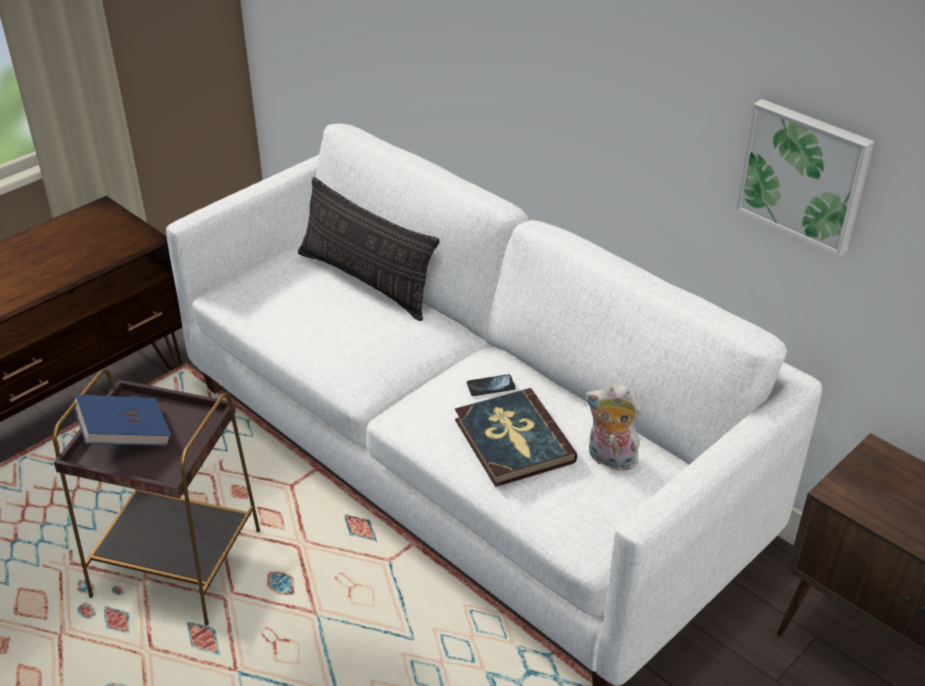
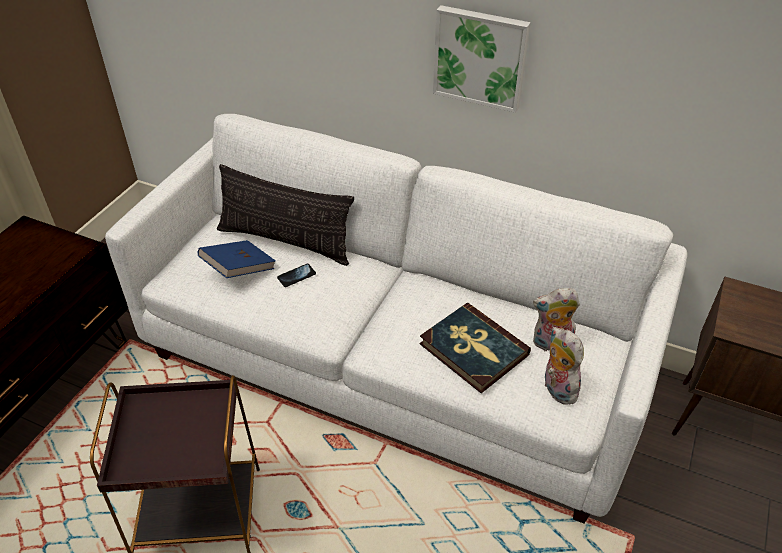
camera: 20 degrees left, 5 degrees up
(125, 436) = (150, 438): blue book -> blue book (239, 270)
(491, 386) = (431, 307): phone -> phone (296, 276)
(589, 506) = (556, 389): none -> plush toy
(804, 175) = (671, 92): picture -> picture (480, 57)

